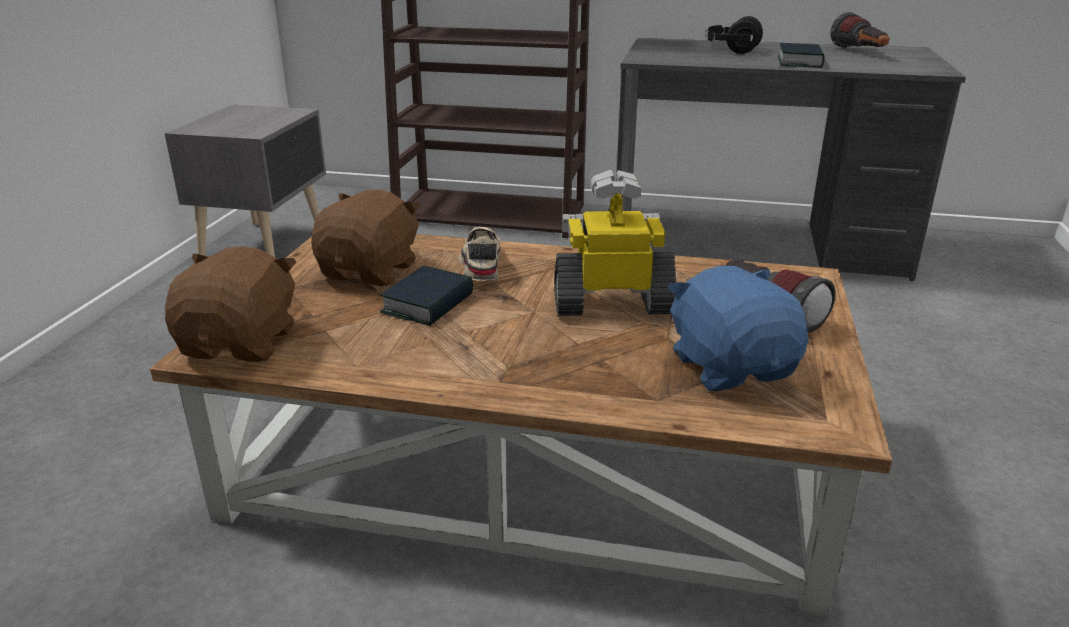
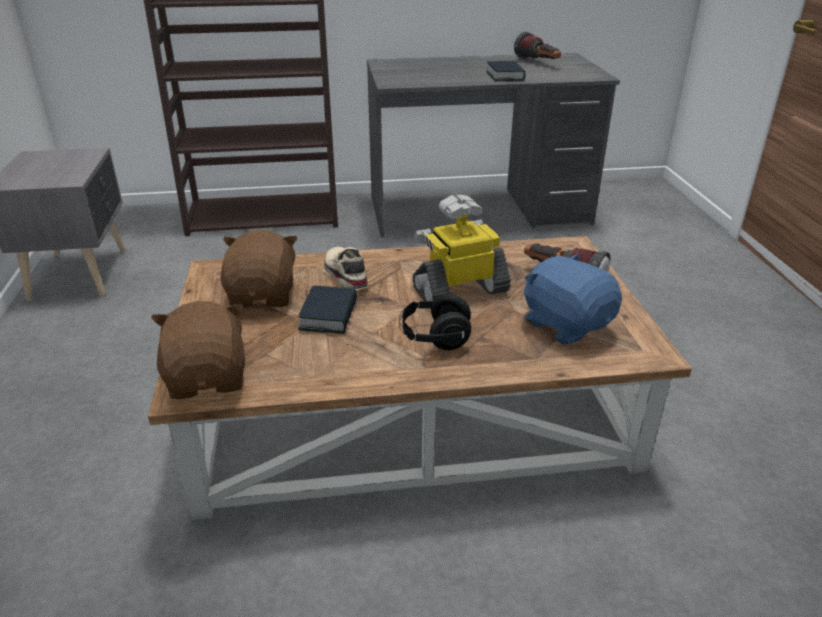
camera: 20 degrees left, 5 degrees up
(731, 50) = (448, 68): black headphones -> black headphones (434, 338)

